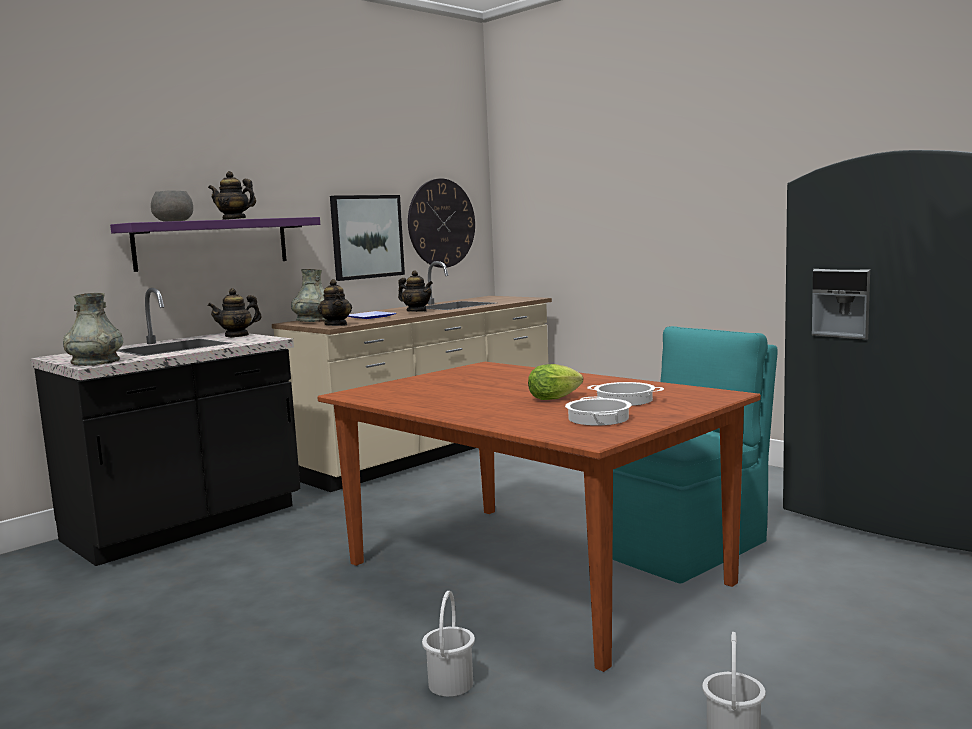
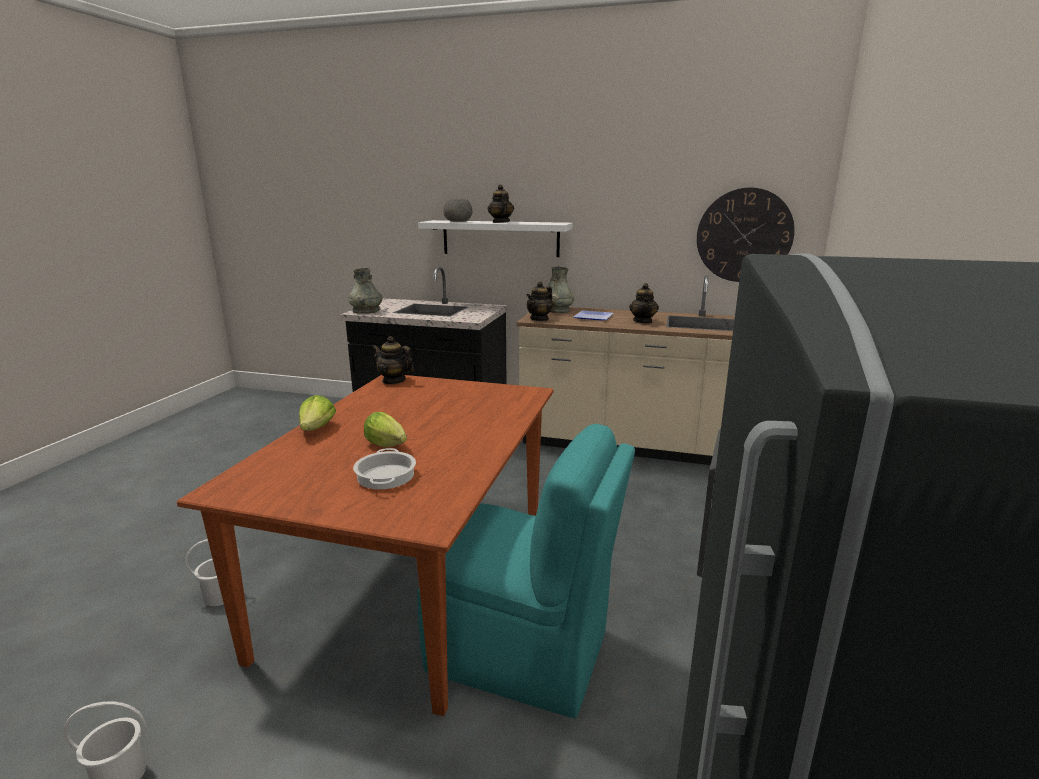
camera: 60 degrees right, 10 degrees up
(212, 243) = (500, 238): purple shelf -> white shelf
(237, 335) = (485, 310): teapot -> teapot (394, 381)
(366, 236) = (644, 243): picture -> none
(470, 415) = (317, 429): none -> lettuce
(599, 418) = (301, 478): cooking pot -> none

